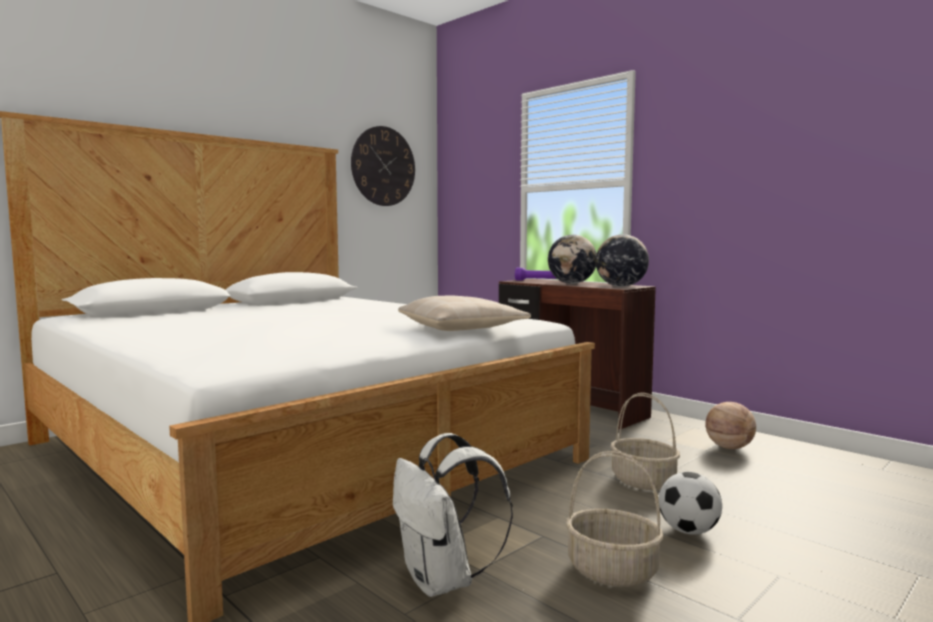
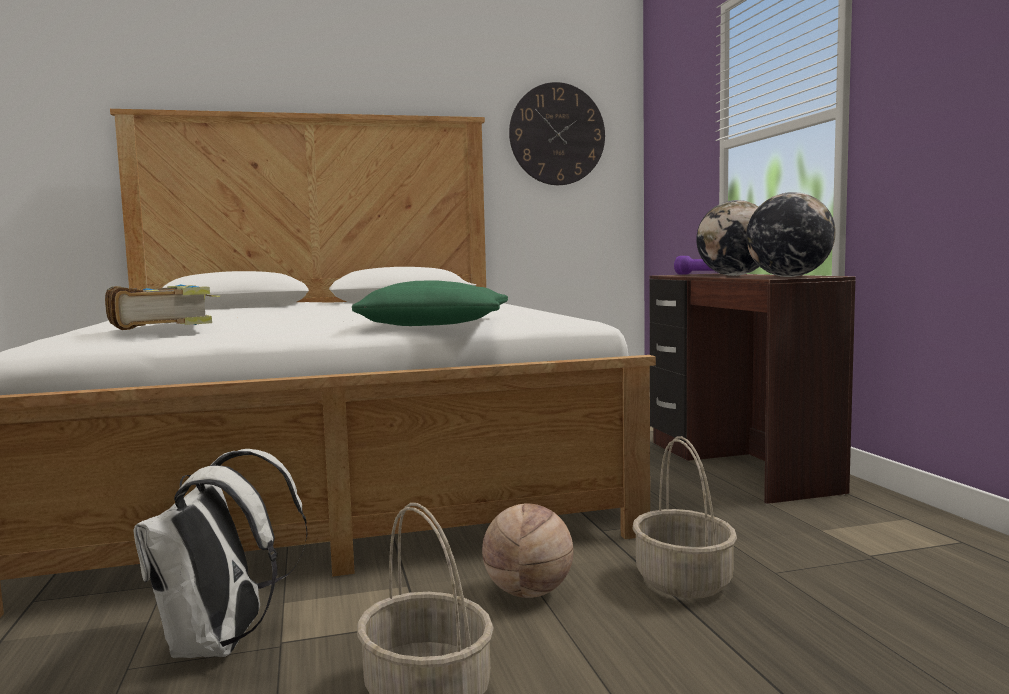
camera: 30 degrees right, 0 degrees up
(265, 339) = (161, 324): none -> book
(462, 328) = (437, 324): beige pillow -> green pillow
(688, 531) = (634, 669): football -> none
(729, 448) = (924, 559): basketball -> basketball (529, 593)

